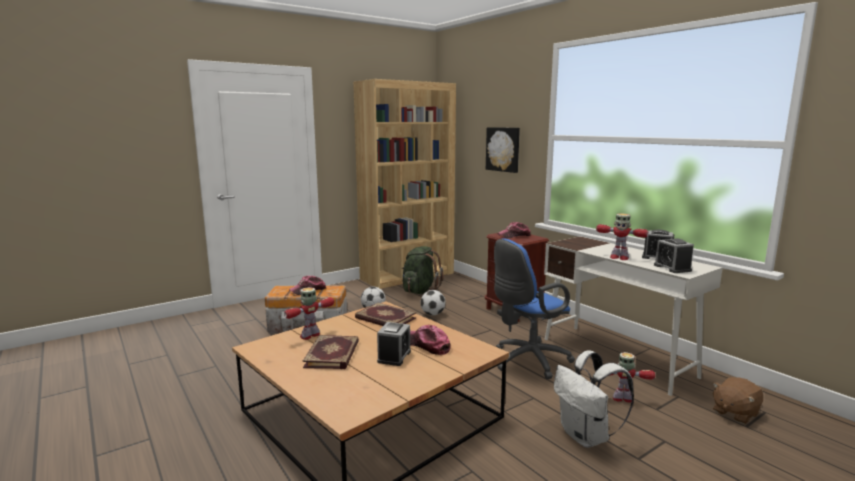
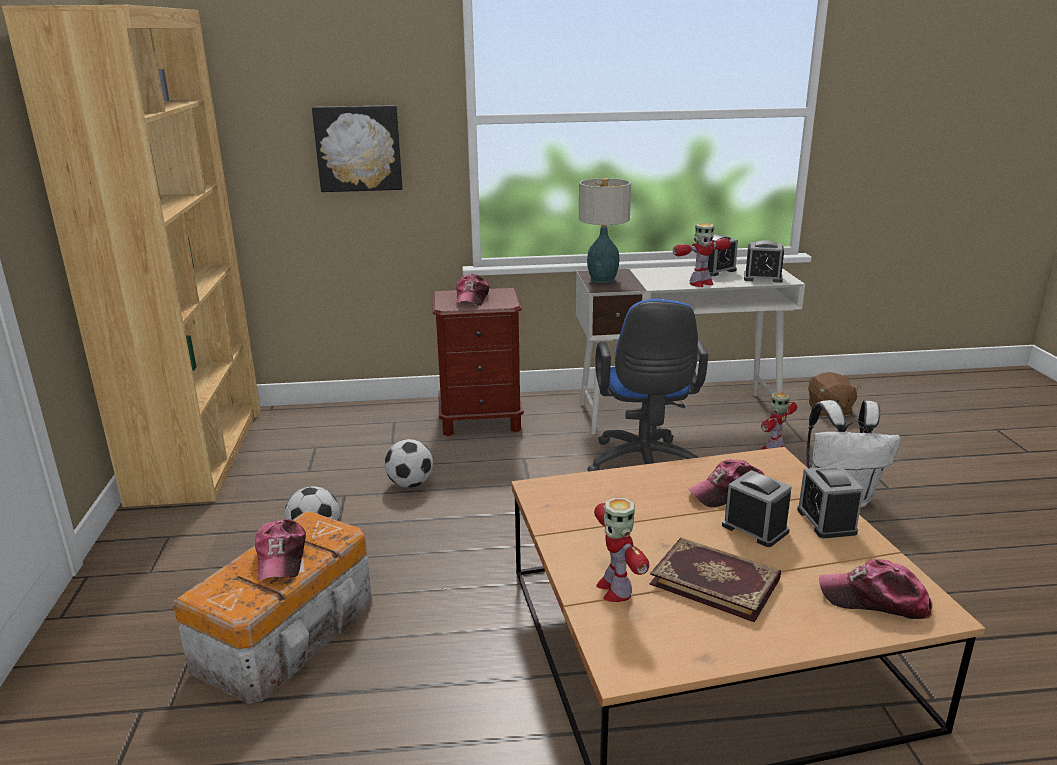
camera: 60 degrees left, 10 degrees up
(345, 396) = (874, 600): none -> cap
(385, 318) = (595, 500): book -> none
(420, 291) = (293, 464): green backpack -> none
(422, 374) = (826, 521): none -> alarm clock
(574, 241) = (602, 279): none -> table lamp

